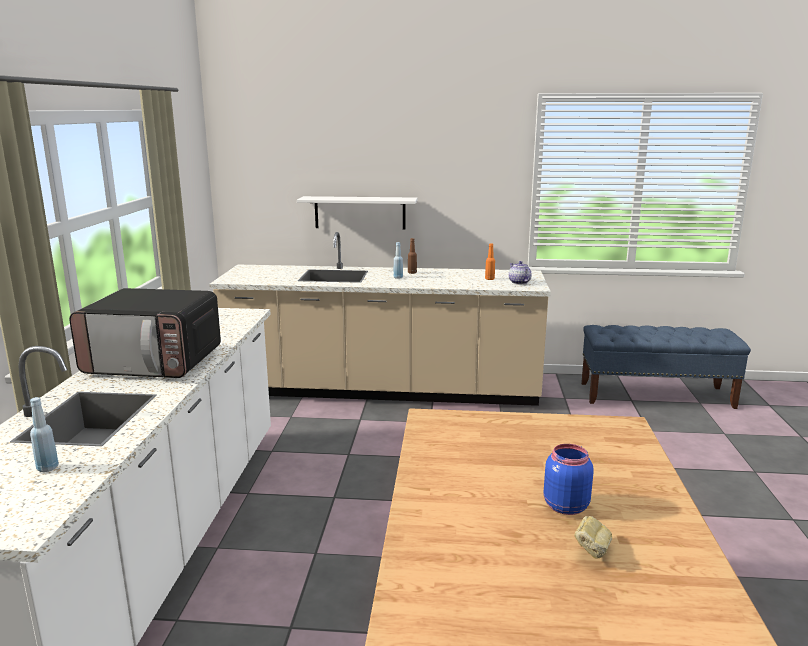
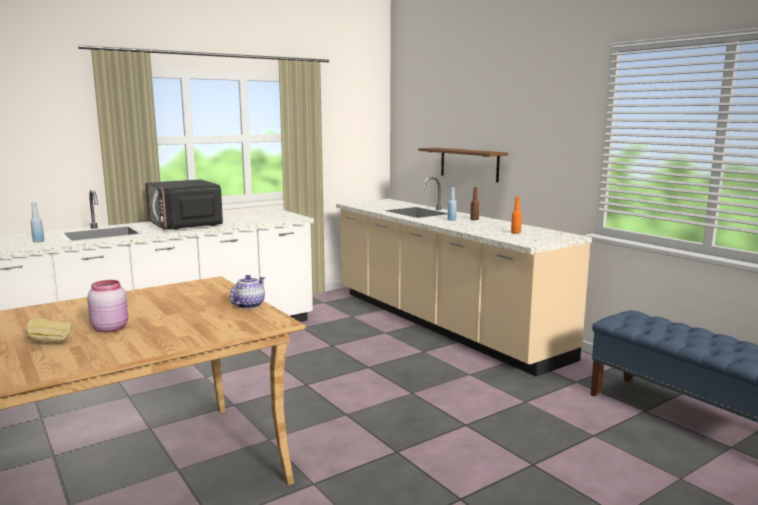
camera: 50 degrees right, 5 degrees down
(360, 212) = (469, 164): white shelf -> brown shelf
(518, 282) = (530, 239): teapot -> teapot (249, 305)
(564, 506) = (110, 328): blue jar -> pink jar

